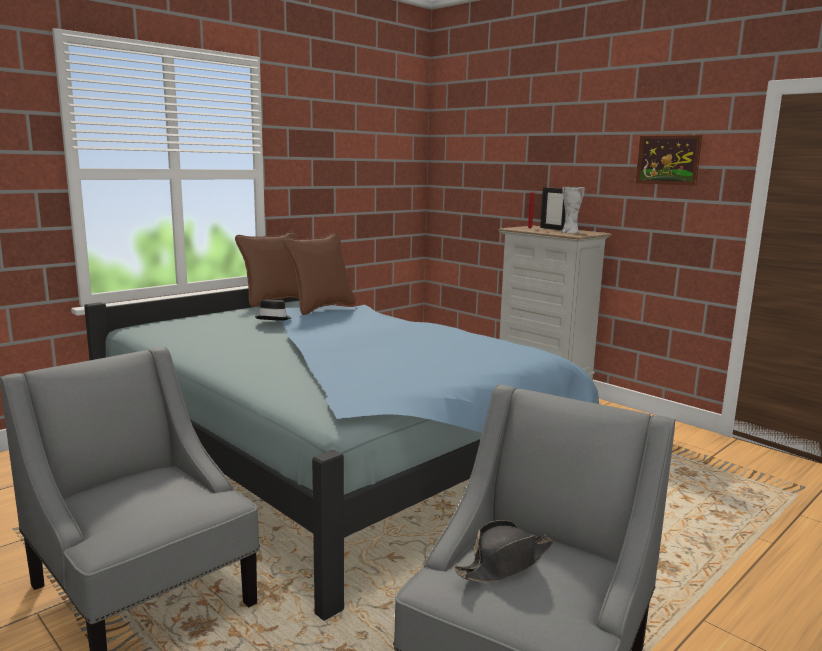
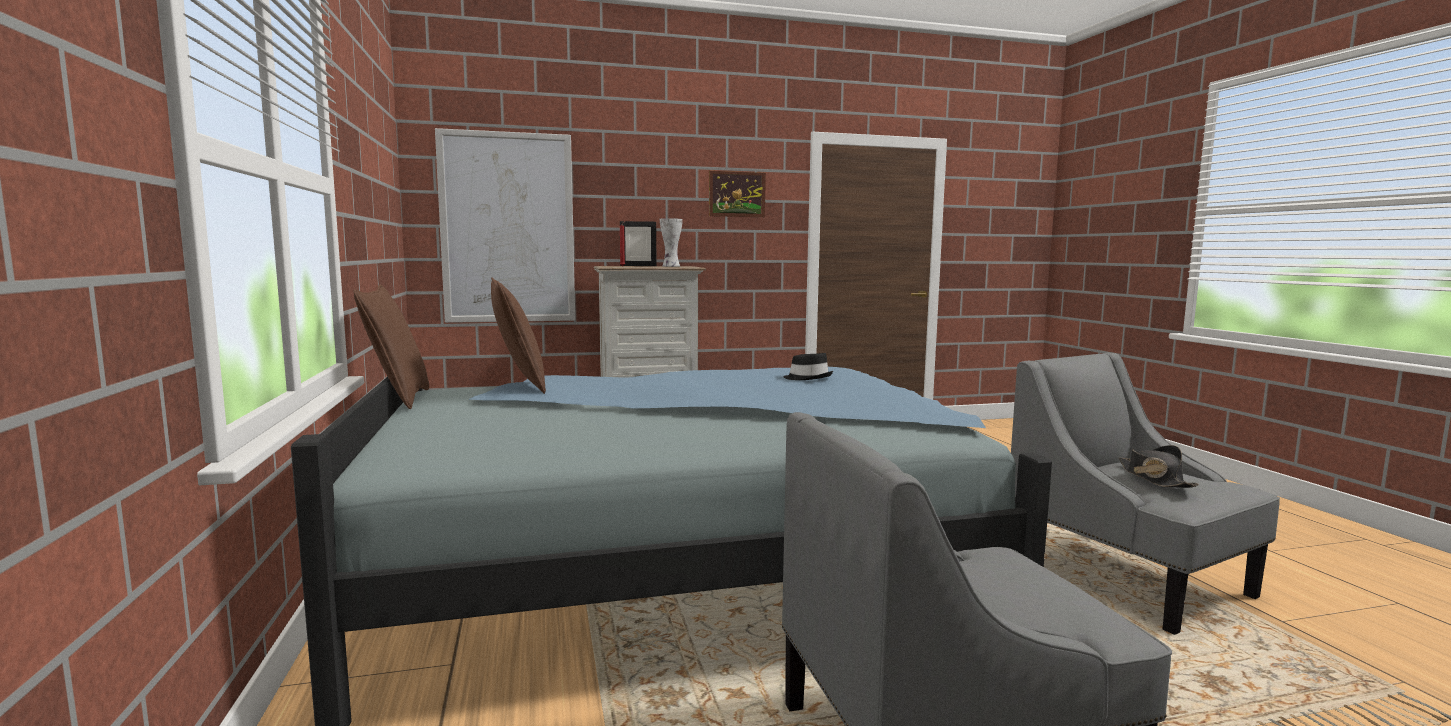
camera: 60 degrees left, 5 degrees down
(274, 319) = (544, 402): black hat -> black hat (808, 378)
(481, 190) = (508, 228): none -> picture

